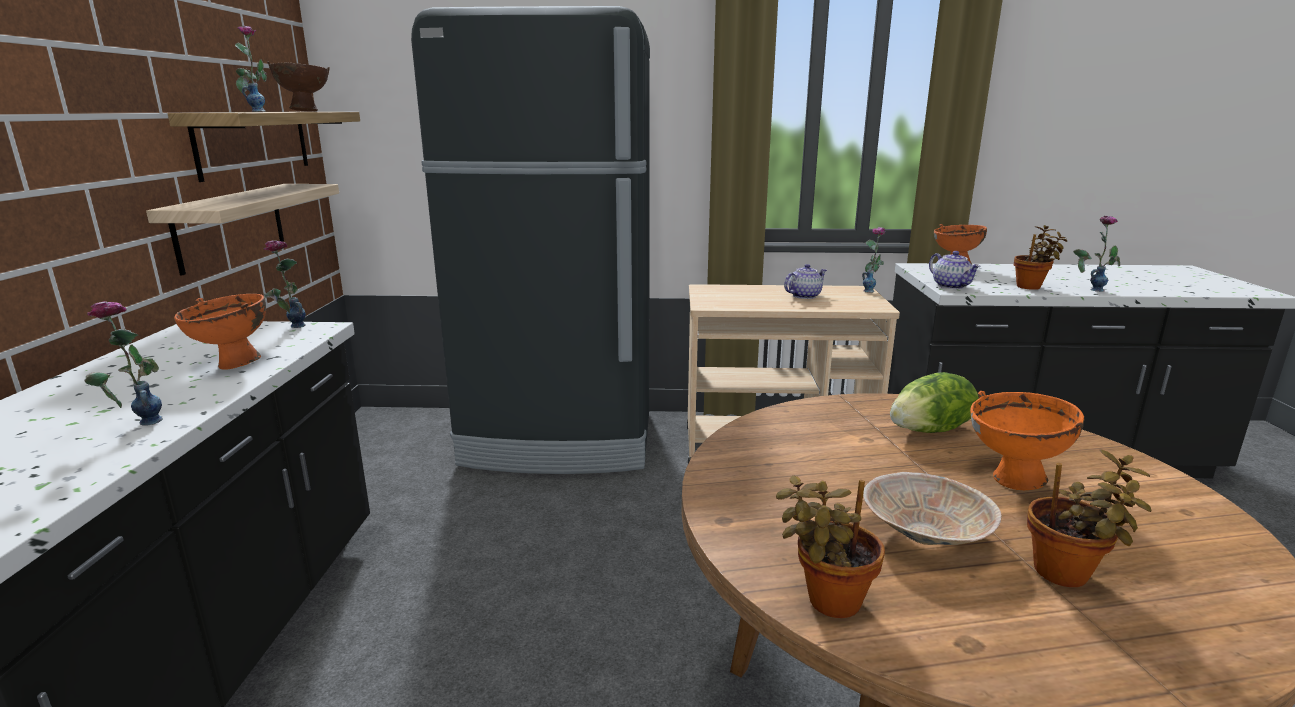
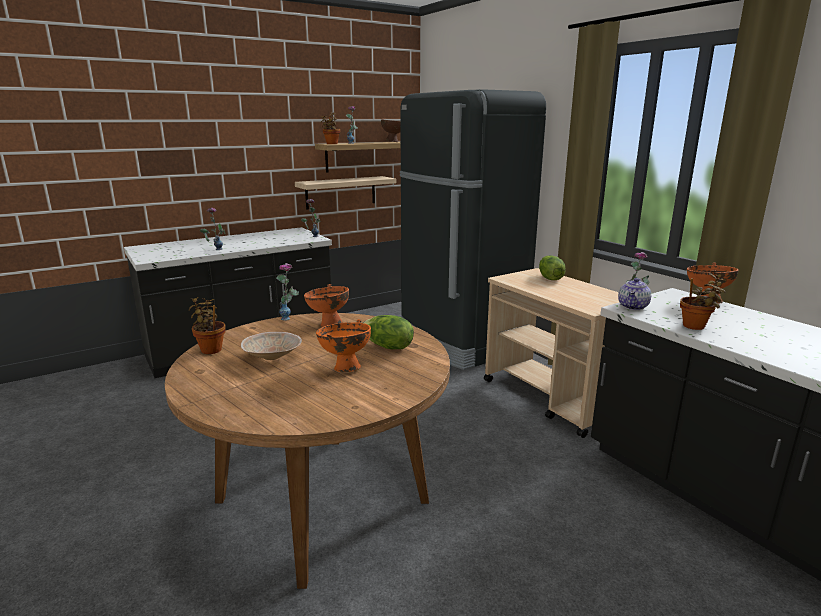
camera: 55 degrees right, 0 degrees up
(234, 365) = (269, 242): orange bowl -> orange bowl (328, 324)
(740, 291) = (549, 278): none -> lettuce
(804, 296) = (574, 291): teapot -> none
(1067, 575) = (261, 383): potted plant -> potted plant (331, 144)
(1089, 288) = (745, 344): vase -> vase (290, 317)

